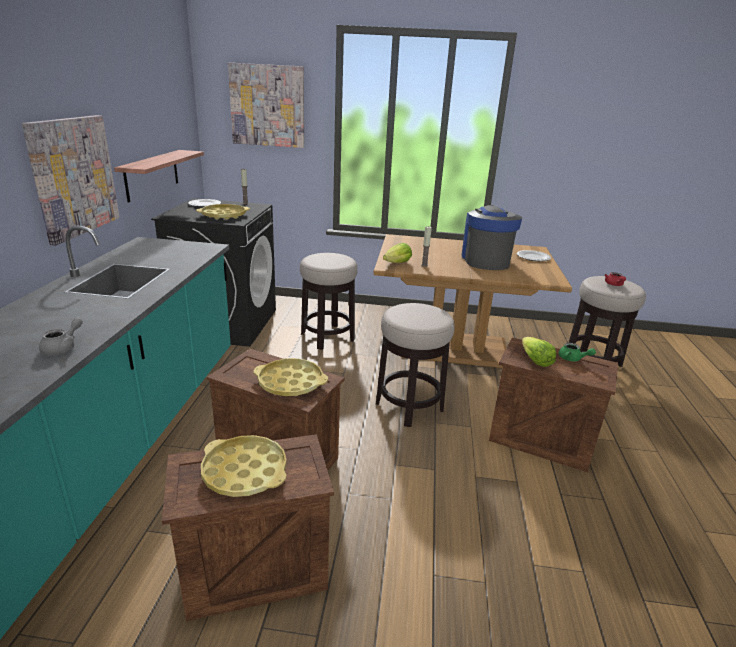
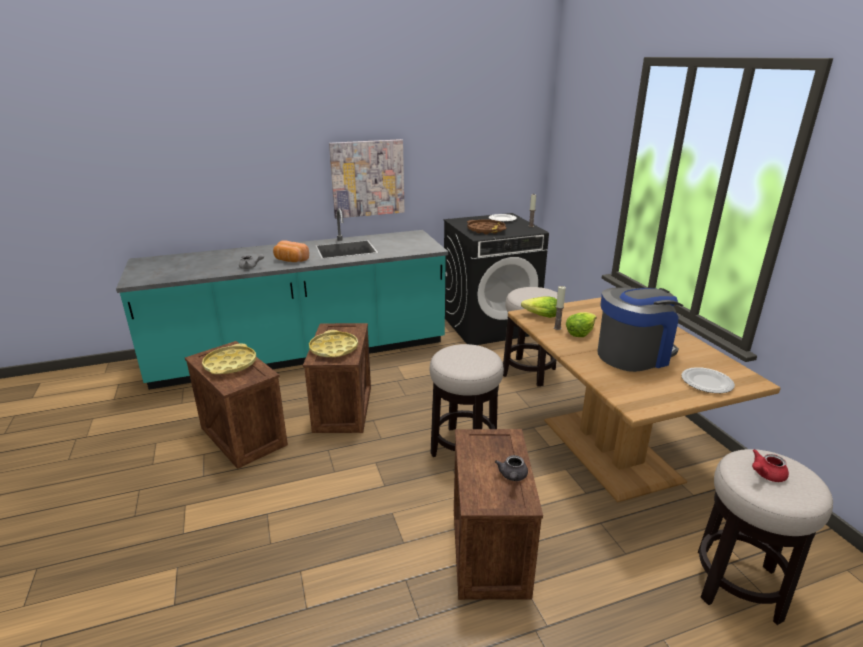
camera: 65 degrees right, 0 degrees up
(94, 316) = (290, 260): none -> bread
(152, 174) = (460, 186): shelf -> none
(223, 215) = (486, 230): yellow tray -> brown tray
(267, 106) = (587, 138): picture -> none
(535, 360) = (480, 450): lettuce -> lettuce (580, 332)
(572, 359) = (512, 477): green teapot -> grey teapot

